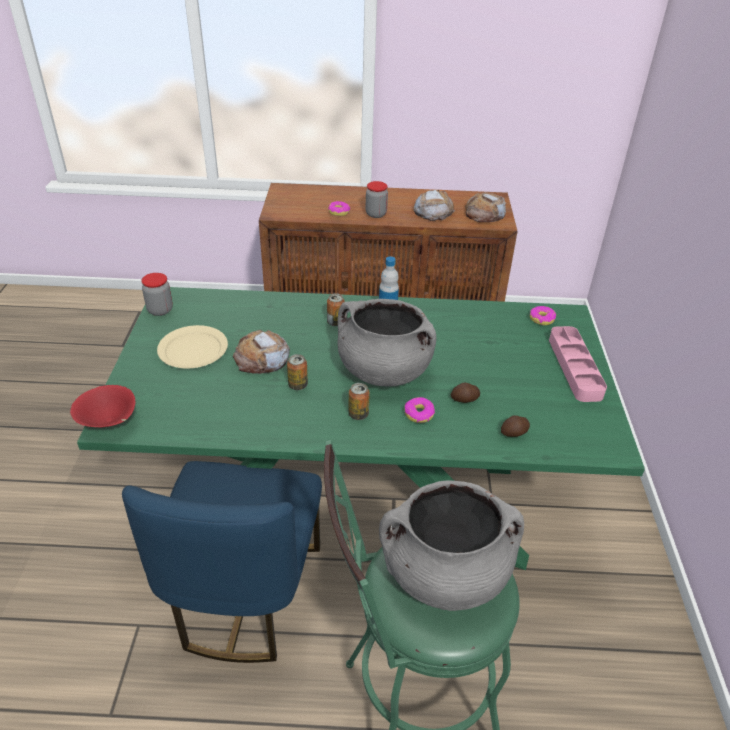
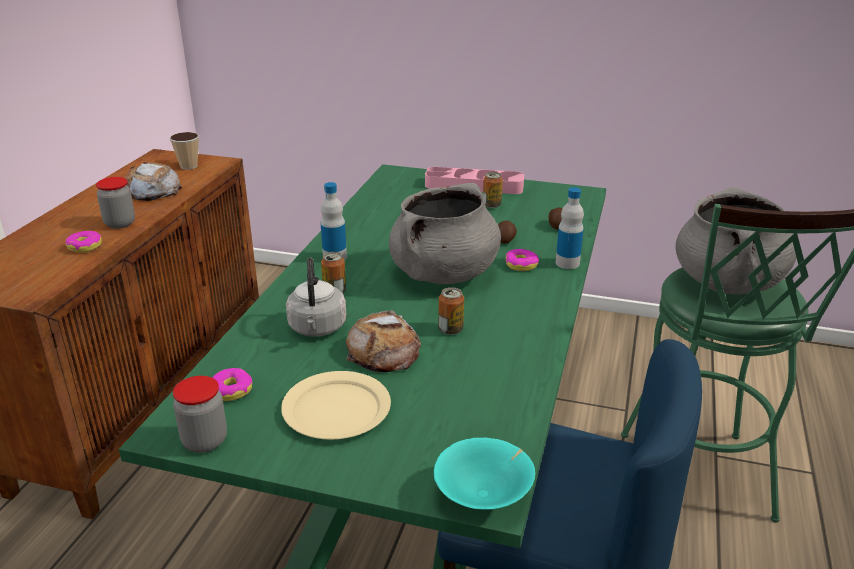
camera: 75 degrees left, 10 degrees down
(109, 423) = (485, 498): red bowl -> turquoise bowl
(283, 325) = (317, 329): none -> grey kettle
(358, 414) = (514, 297): can -> can (492, 205)
(435, 444) = (567, 263): none -> bottle
(484, 213) = (189, 166): bread -> cup
(542, 319) = (394, 185): donut -> donut (231, 390)

